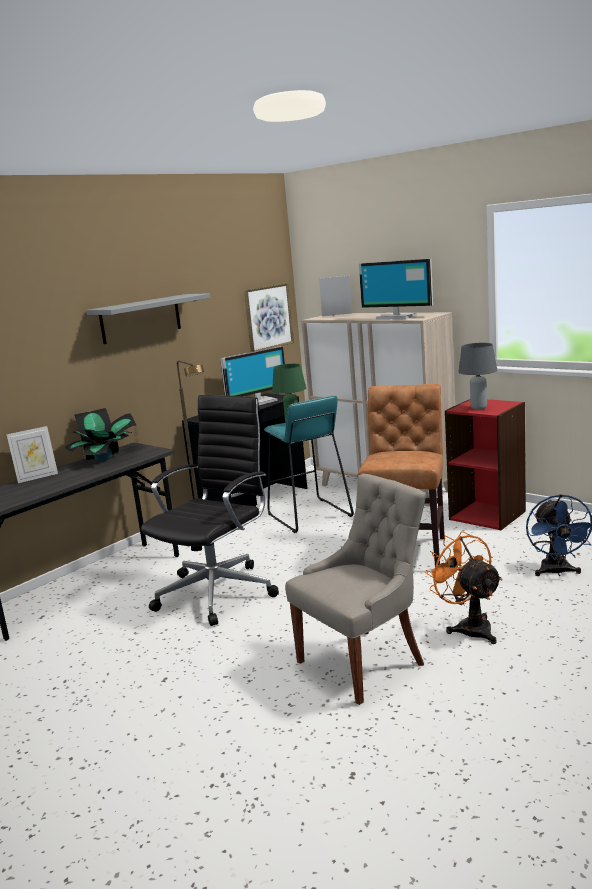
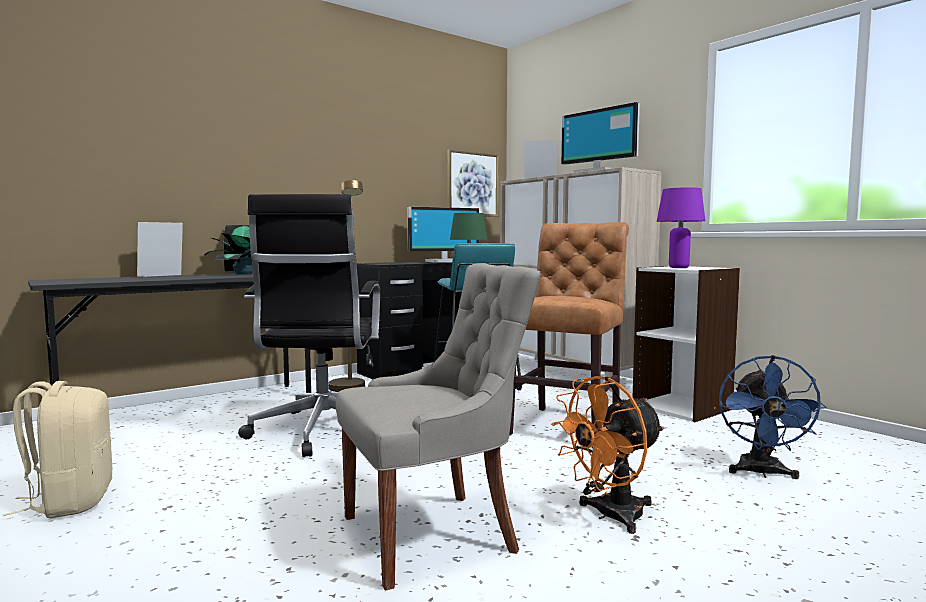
camera: 10 degrees right, 10 degrees down
(37, 477) = (161, 276): picture frame -> picture frame turned 150 degrees clockwise
(86, 690) = (70, 502): none -> beige backpack
(141, 318) = (323, 147): grey shelf -> none
(219, 591) = (321, 432): black office chair -> black office chair turned 135 degrees clockwise
(469, 627) = (610, 516): orange fan -> orange fan turned 105 degrees counterclockwise
(478, 408) = (678, 267): grey table lamp -> purple table lamp
(488, 515) = (682, 407): red bookcase -> white bookcase

